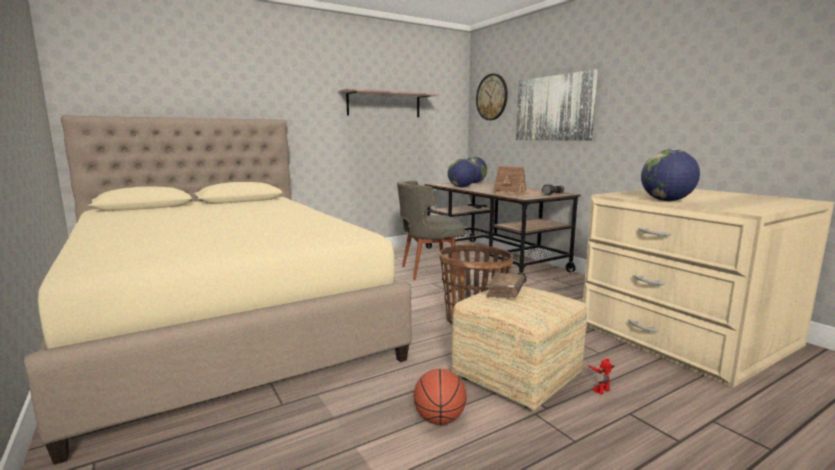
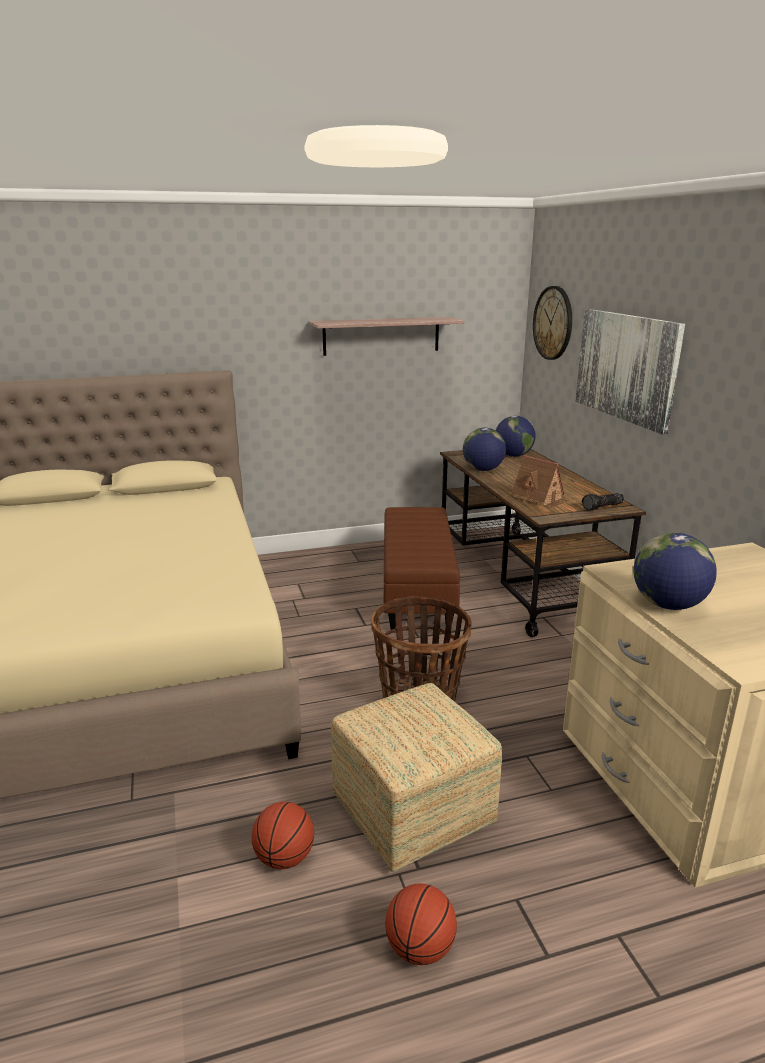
camera: 15 degrees right, 10 degrees up
(429, 271) = (416, 594): grey chair -> brown ottoman
(505, 291) = (405, 707): brown book -> none
(588, 455) = (420, 948): none -> basketball
(599, 388) = (507, 851): toy robot -> none

